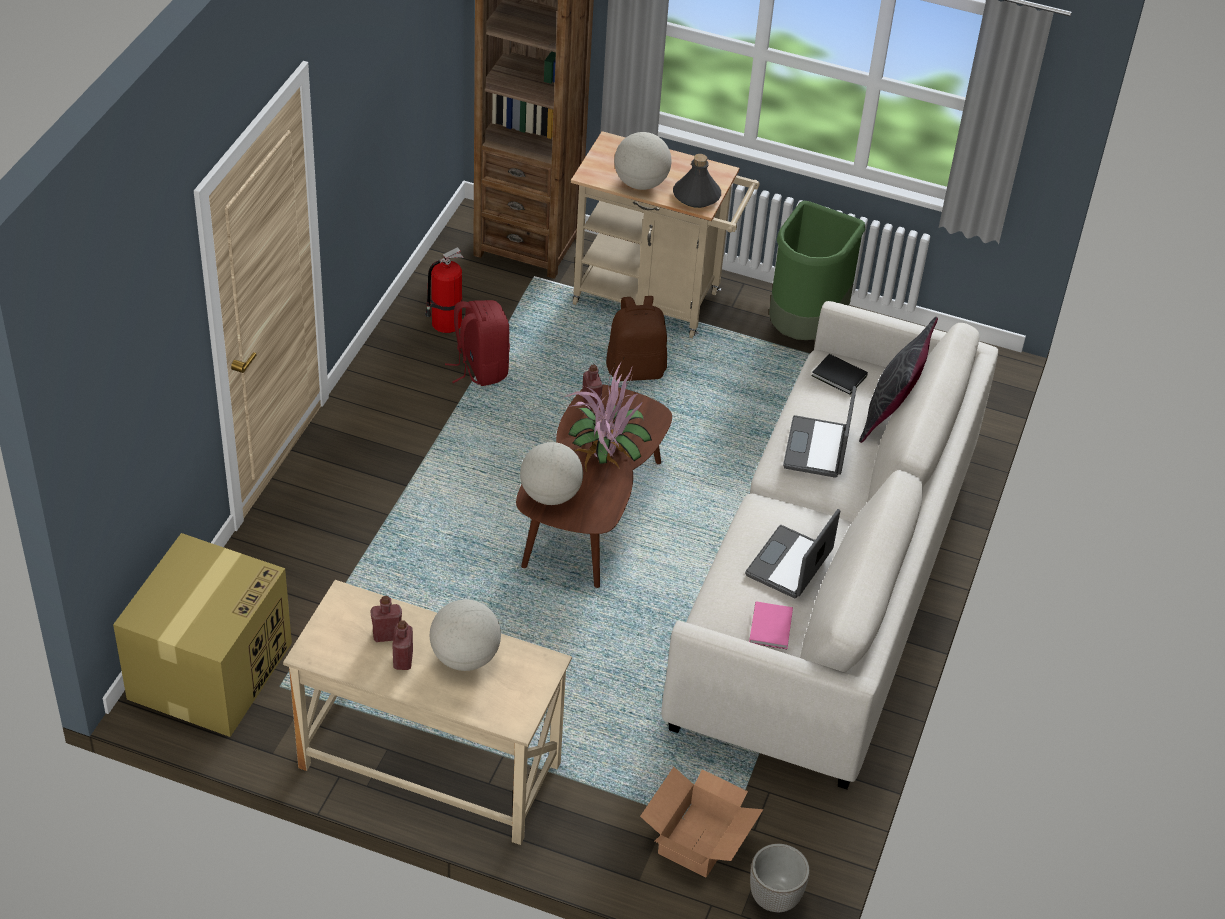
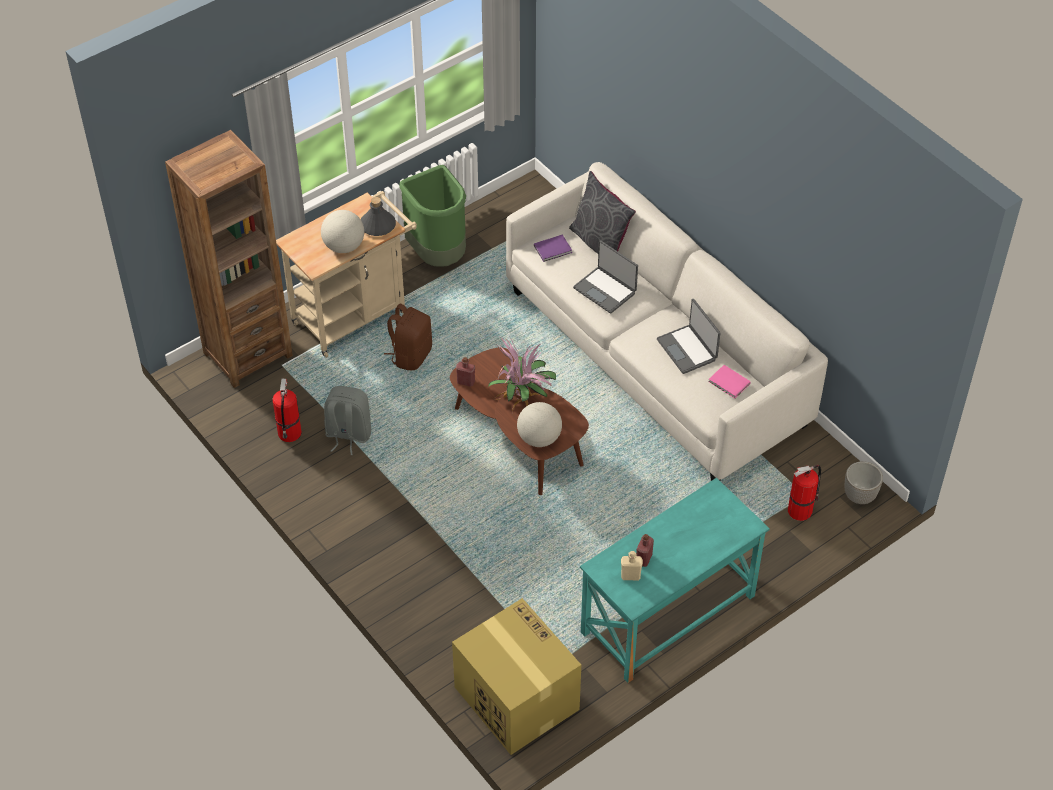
camera: 55 degrees left, 5 degrees up
(351, 633) = (630, 576): none -> beige bottle
(403, 660) = (668, 559): red bottle -> none
(429, 766) = (668, 615): beige desk -> turquoise desk
(465, 657) = (685, 528): globe -> none
(480, 368) = (348, 434): red backpack -> grey backpack
(699, 840) = (801, 510): cardboard box -> fire extinguisher
(840, 377) = (554, 249): black book -> purple book

